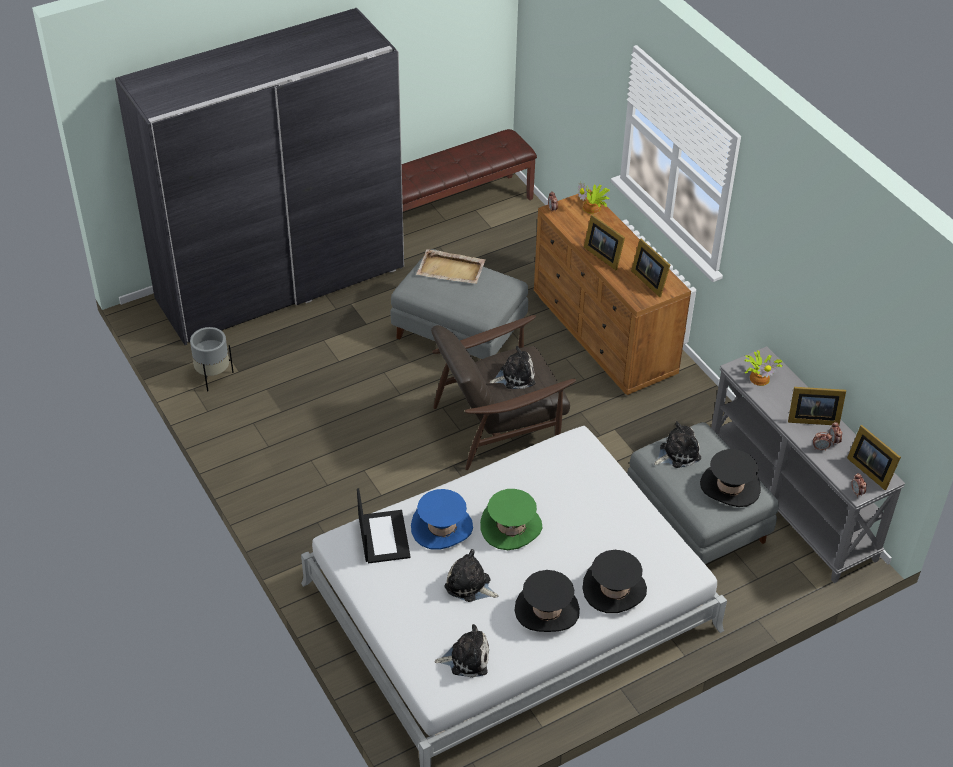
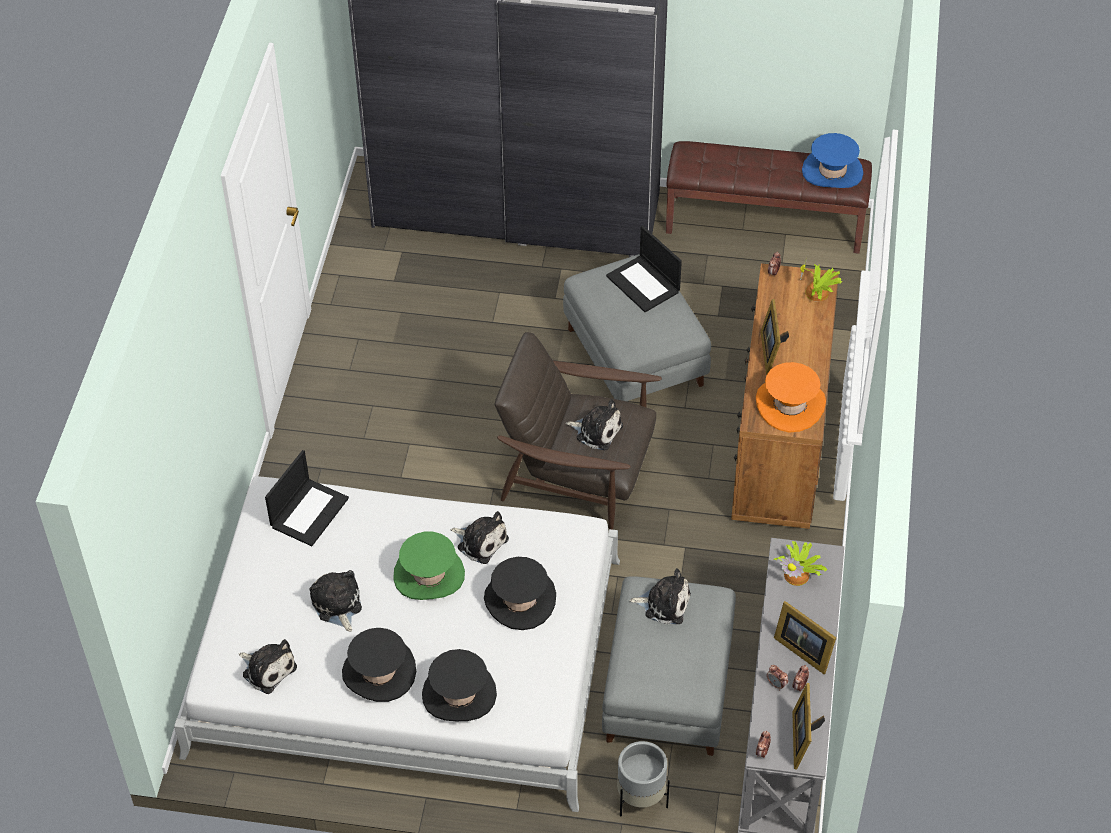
camera: 40 degrees right, 5 degrees up
(213, 377) = (366, 273): grey planter -> grey planter (640, 799)
(442, 527) = (368, 536): blue hat -> blue hat (832, 171)
(451, 269) = (644, 284): beige tray -> laptop
(521, 486) = (480, 542): none -> plush toy
(649, 280) = (790, 405): picture frame -> orange hat
(730, 486) = (679, 669): black hat -> black hat (520, 600)

